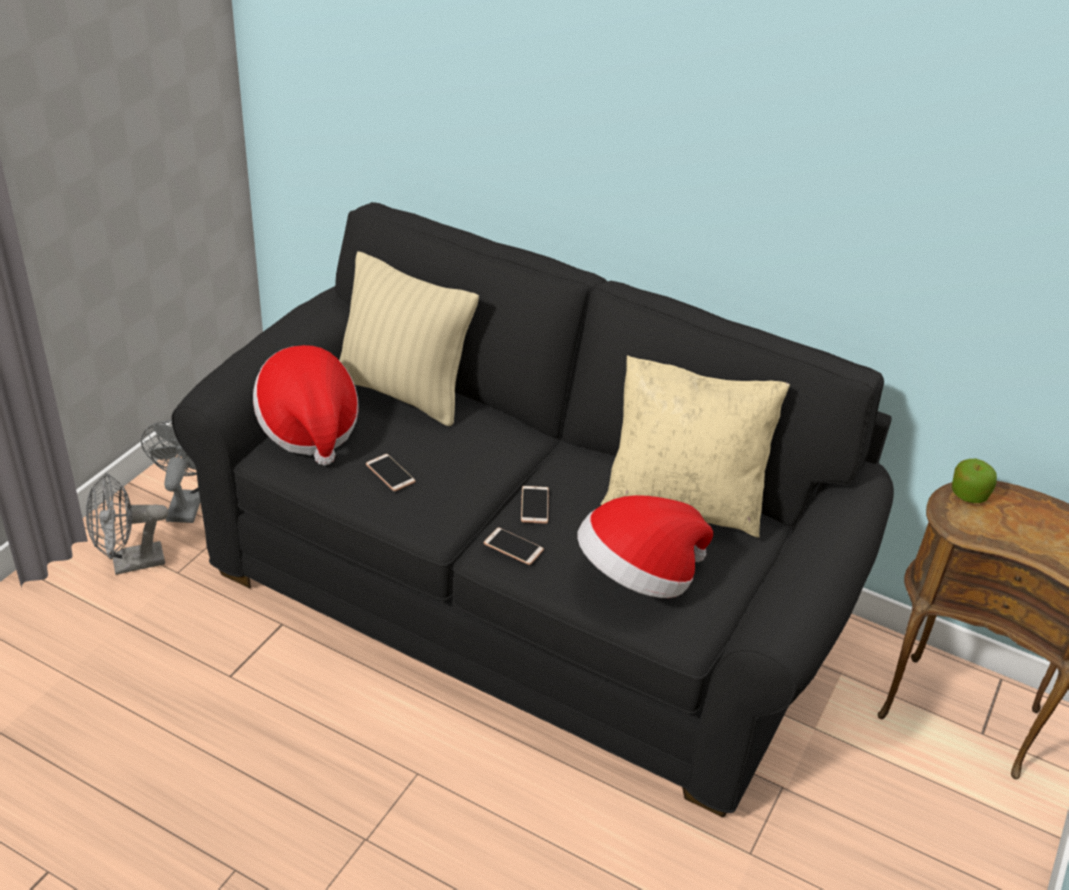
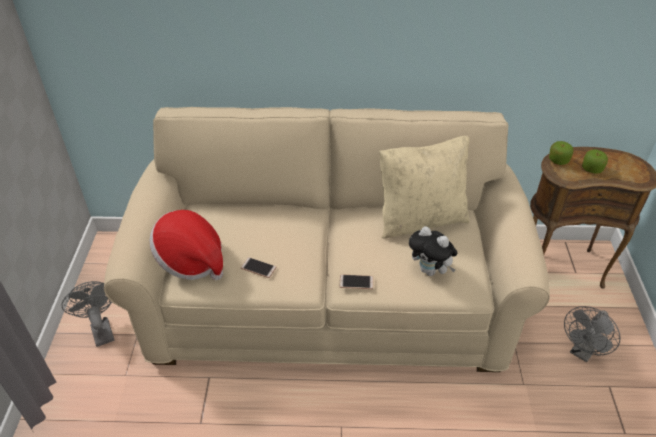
camera: 25 degrees left, 5 degrees up
(129, 563) = (91, 383): grey fan -> grey fan (582, 352)
(403, 393) = (229, 216): beige pillow -> none
(524, 598) = (328, 300): black sofa -> beige sofa
(534, 505) = (349, 253): phone -> none
(637, 577) = (430, 271): hat -> plush toy
(1019, 529) = (591, 169): none -> apple

